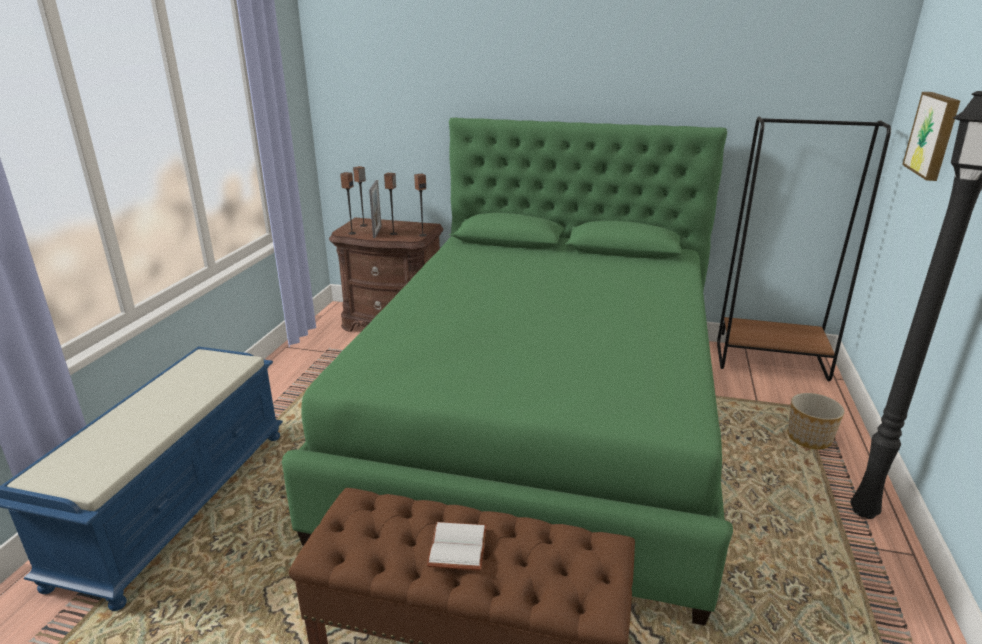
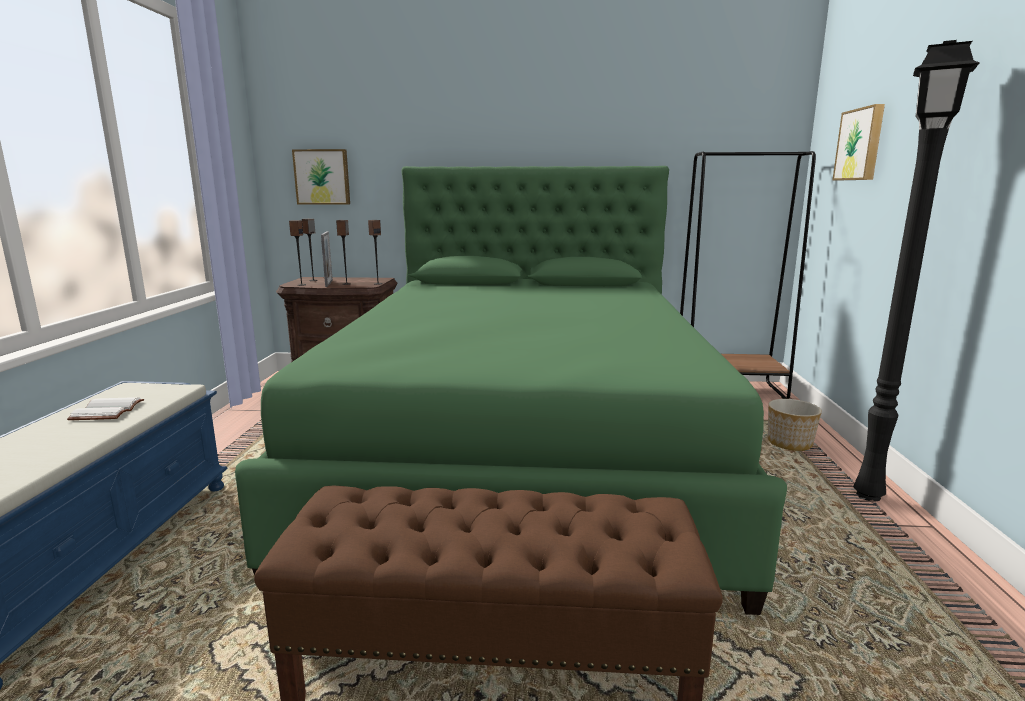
camera: 10 degrees left, 10 degrees down
(374, 122) = (322, 177): none -> picture
(459, 548) = (484, 524): white book -> white book (109, 411)

